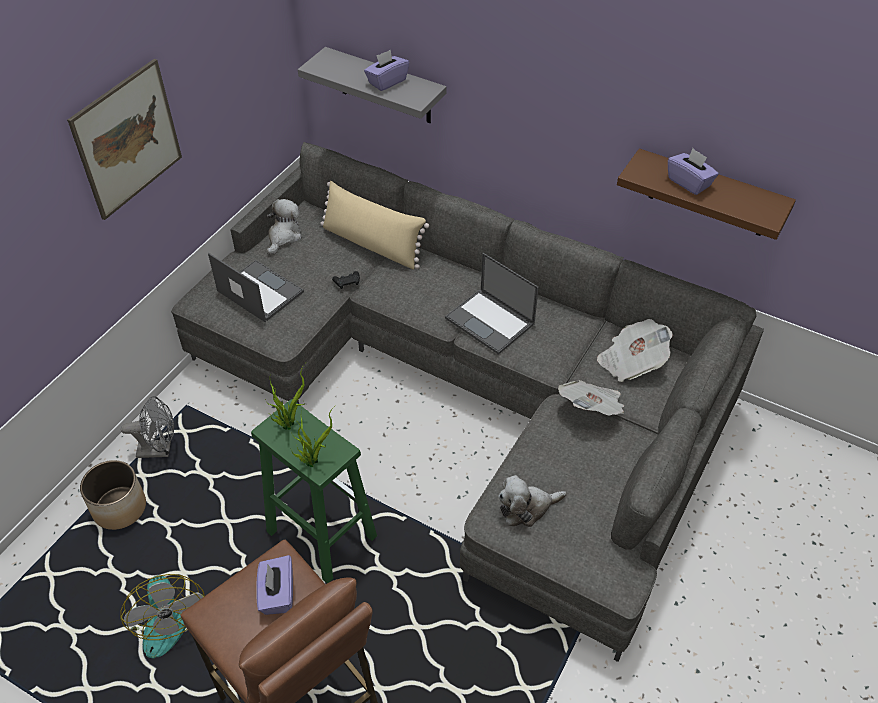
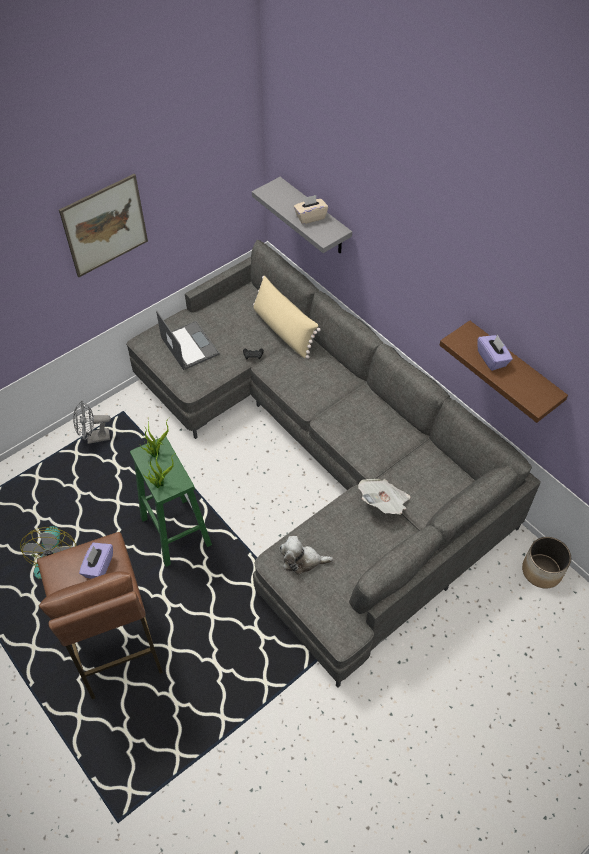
camera: 20 degrees right, 5 degrees up
(120, 508) = (54, 471): planter -> planter (542, 571)
(160, 450) = (94, 438): grey fan -> grey fan turned 150 degrees clockwise
(283, 236) = (223, 307): plush toy -> none
(387, 81) = (310, 217): purple tissue box -> beige tissue box
(491, 321) = (342, 415): laptop -> none
(631, 362) = (431, 476): newspaper -> none

